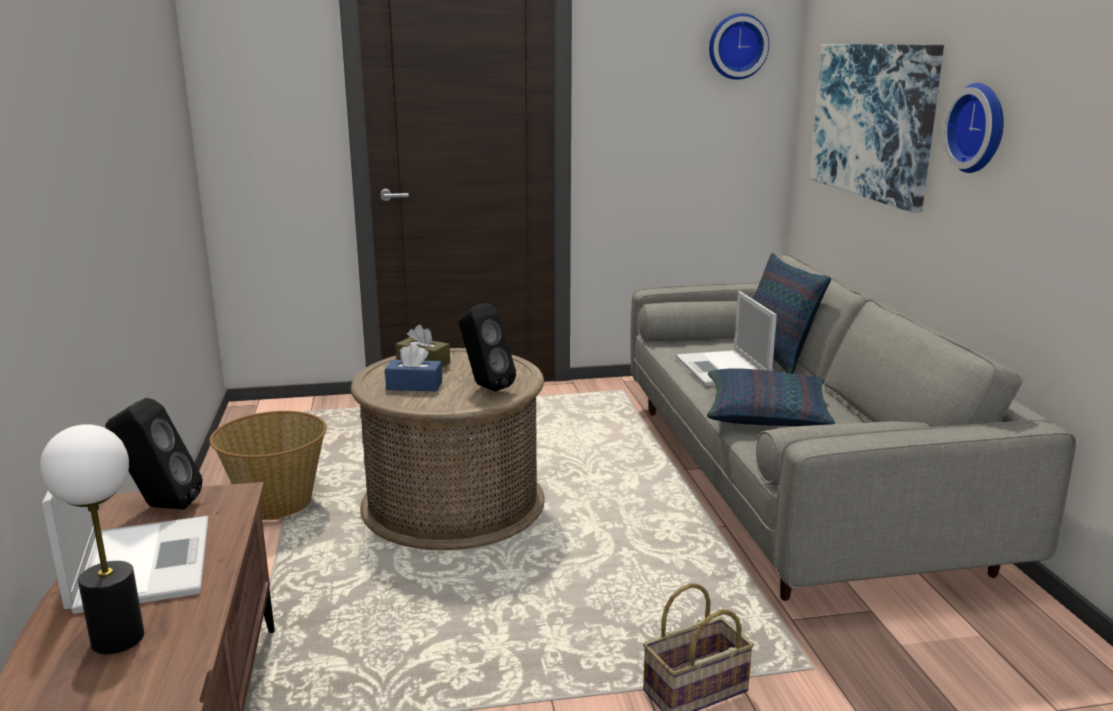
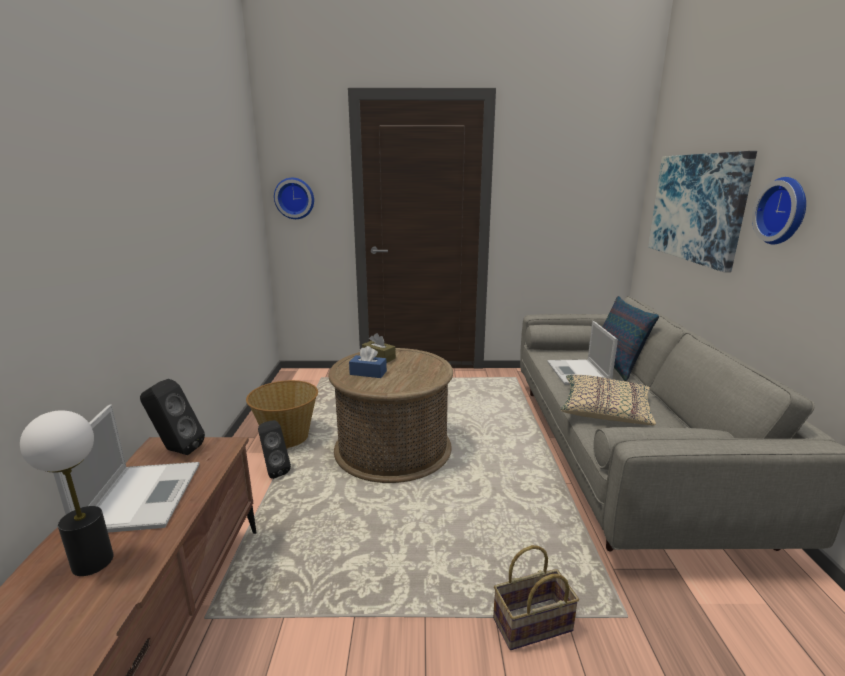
camera: 10 degrees right, 0 degrees up
(484, 387) = (412, 377): black speaker -> black speaker (273, 471)
(737, 46) = (602, 159): wall clock -> wall clock (295, 198)
(766, 415) = (605, 410): blue pillow -> beige pillow

